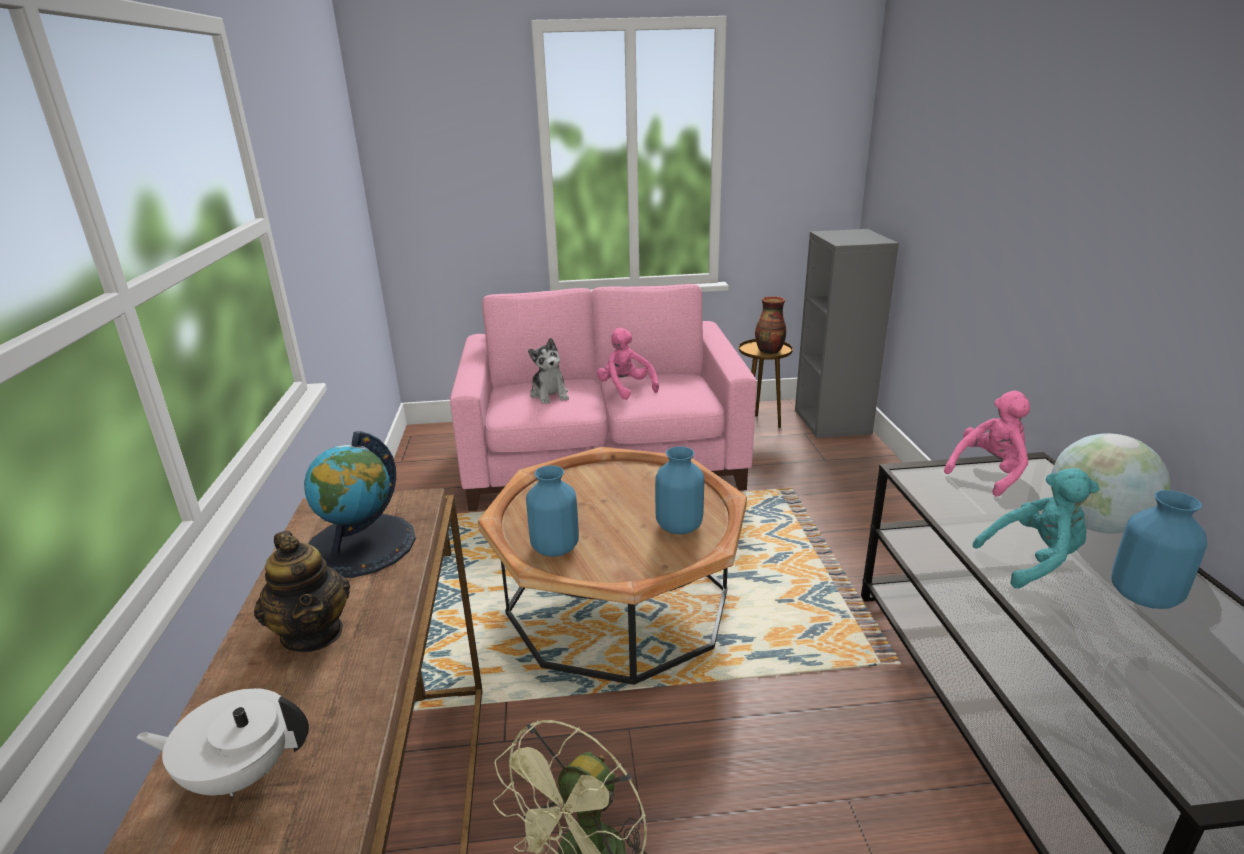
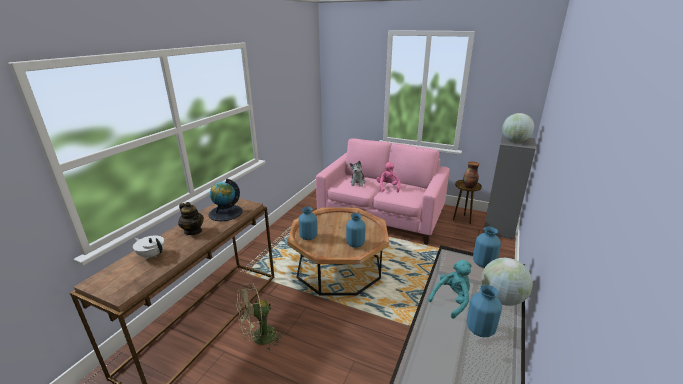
camera: 30 degrees right, 0 degrees up
(313, 633) = (193, 231): teapot -> teapot turned 45 degrees counterclockwise
(850, 238) = (515, 141): none -> globe
(989, 473) = (484, 264): pink plush toy -> blue vase
(1033, 561) = (452, 300): turquoise plush toy -> turquoise plush toy turned 60 degrees counterclockwise

